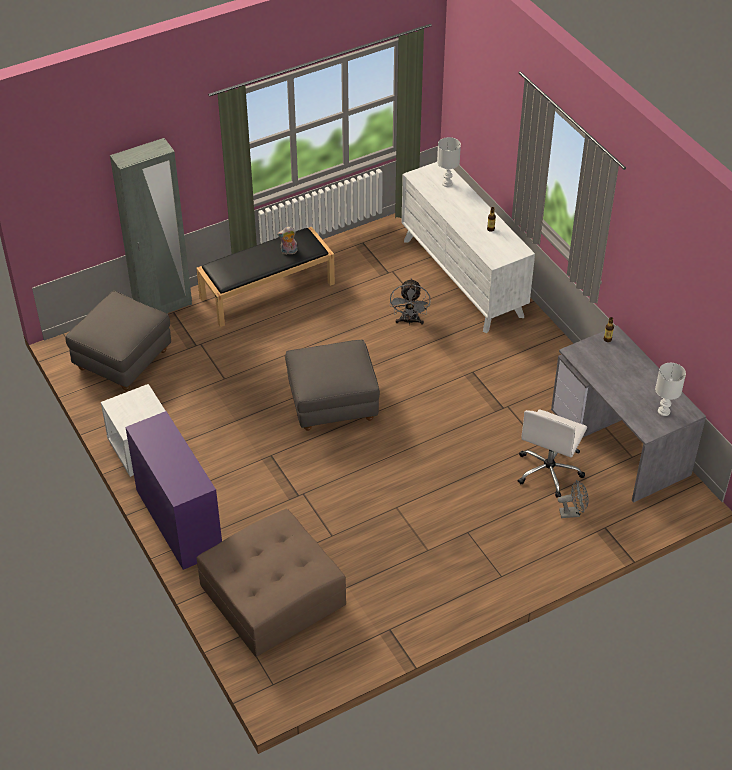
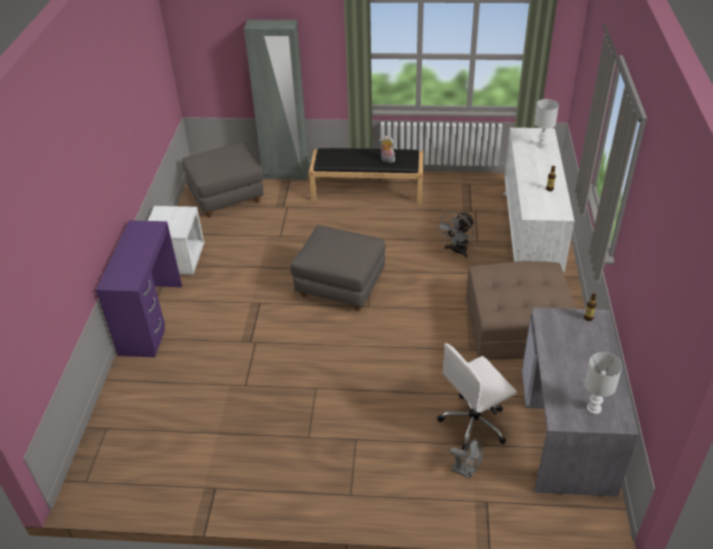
camera: 35 degrees right, 5 degrees down
(272, 594) = (158, 407): brown ottoman -> brown ottoman (518, 324)

